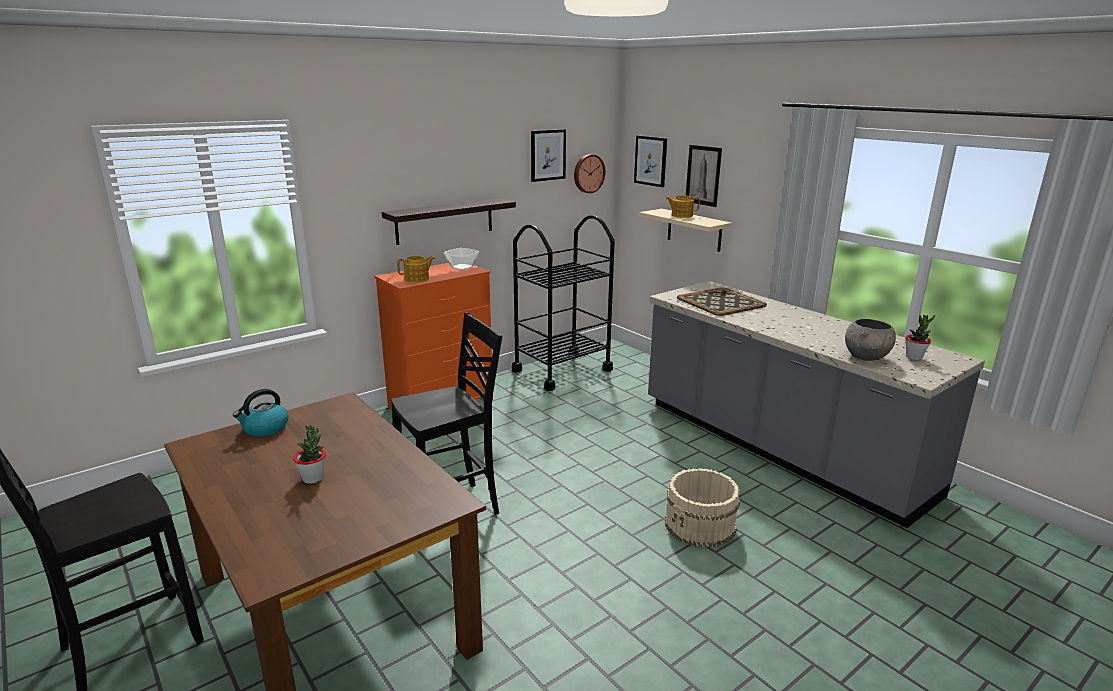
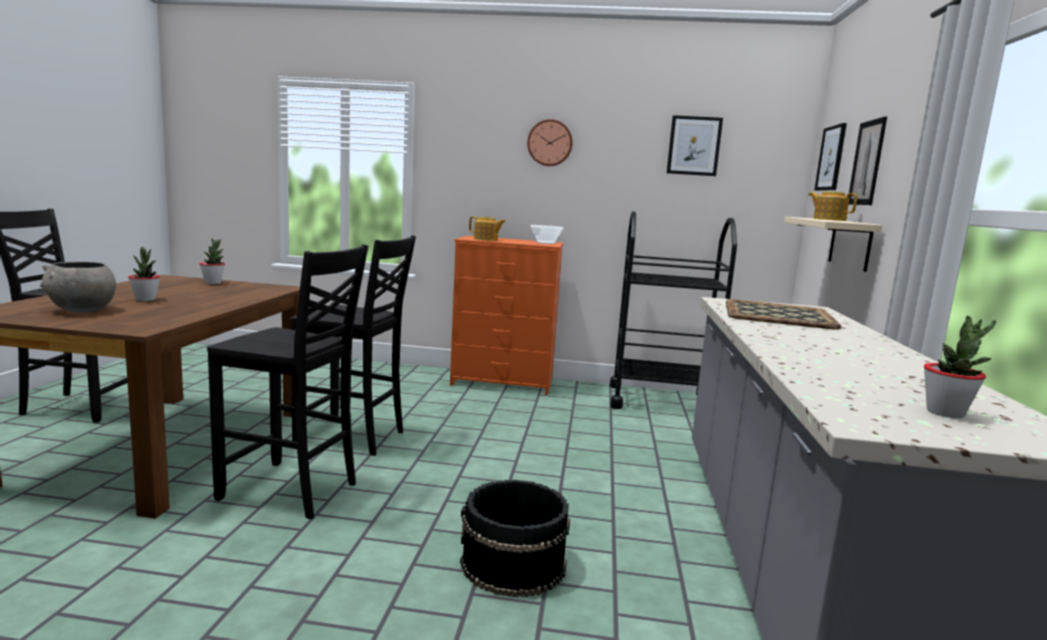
camera: 45 degrees right, 10 degrees down
(265, 429) = (213, 283): kettle -> potted plant
(445, 221) = (551, 198): shelf -> none
(514, 571) = (291, 491): none -> black chair
(588, 173) = (755, 176): wall clock -> wall clock (550, 143)
(700, 525) = (513, 564): beige bucket -> black bucket
(866, 357) = (834, 385): grey bowl -> grey bowl (82, 310)

